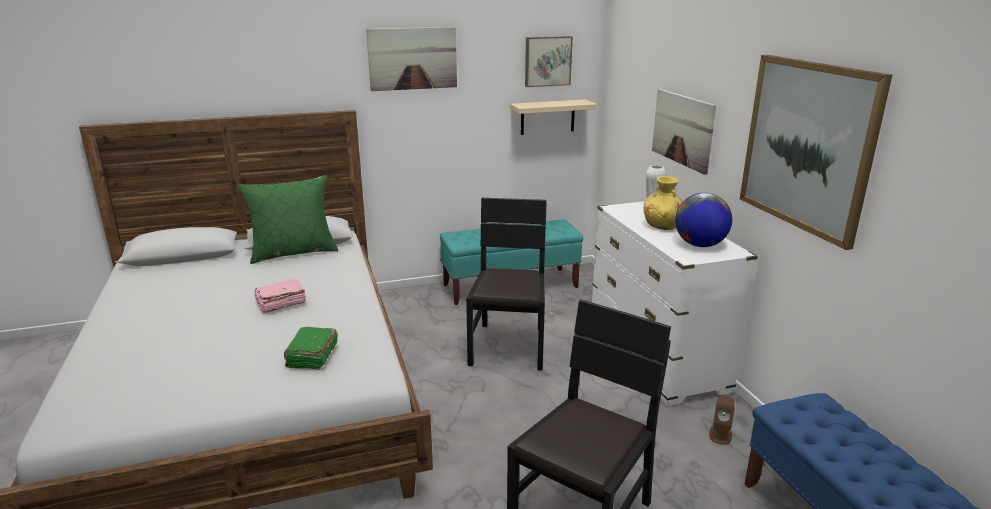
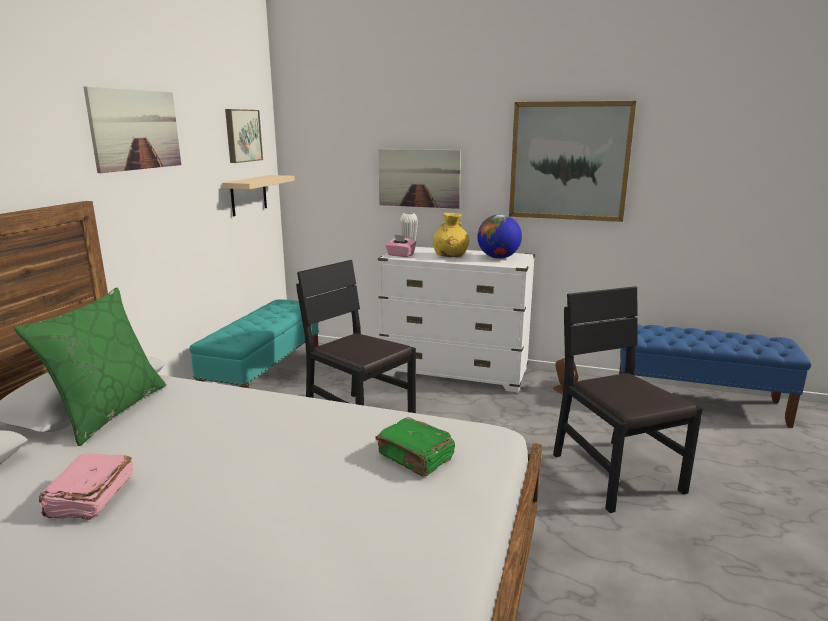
camera: 55 degrees left, 5 degrees down
(280, 303) = (248, 449): pink book -> pink book (90, 498)
(623, 209) = (400, 255): none -> pink tissue box

